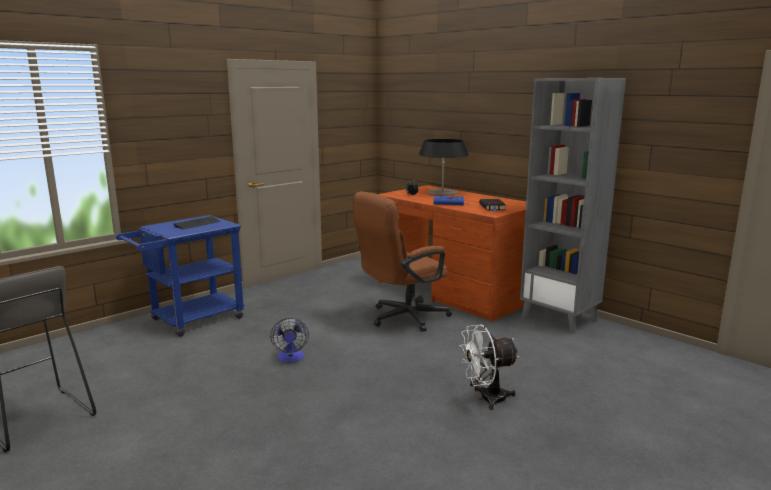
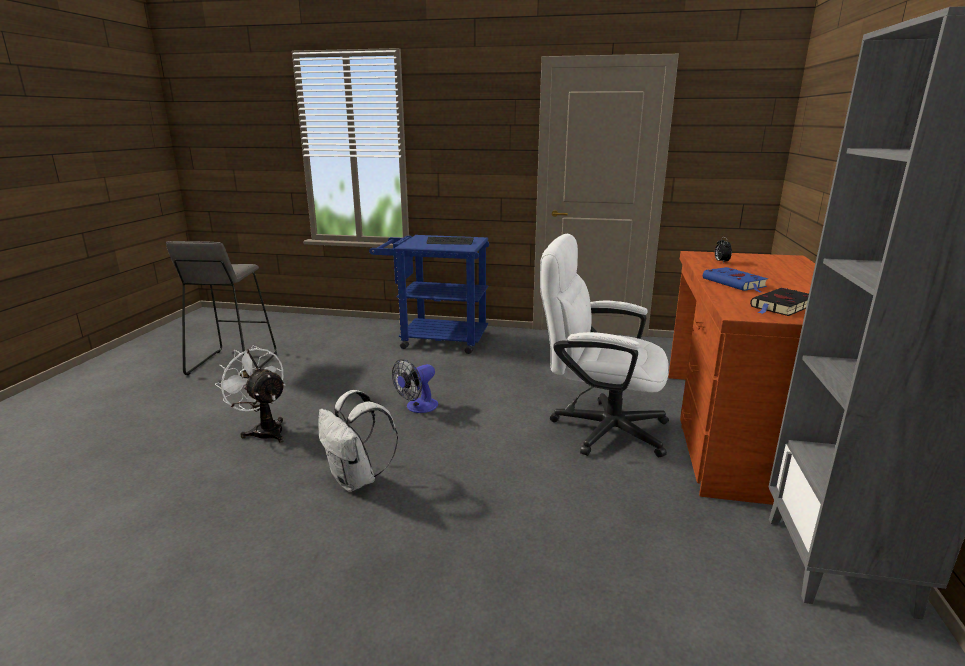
camera: 55 degrees right, 5 degrees up
(355, 404) = (356, 480): none -> white backpack
(402, 318) = (598, 428): brown office chair -> white office chair
(442, 192) = (785, 268): table lamp -> none
(486, 398) = (456, 575): white fan -> white fan (264, 430)

